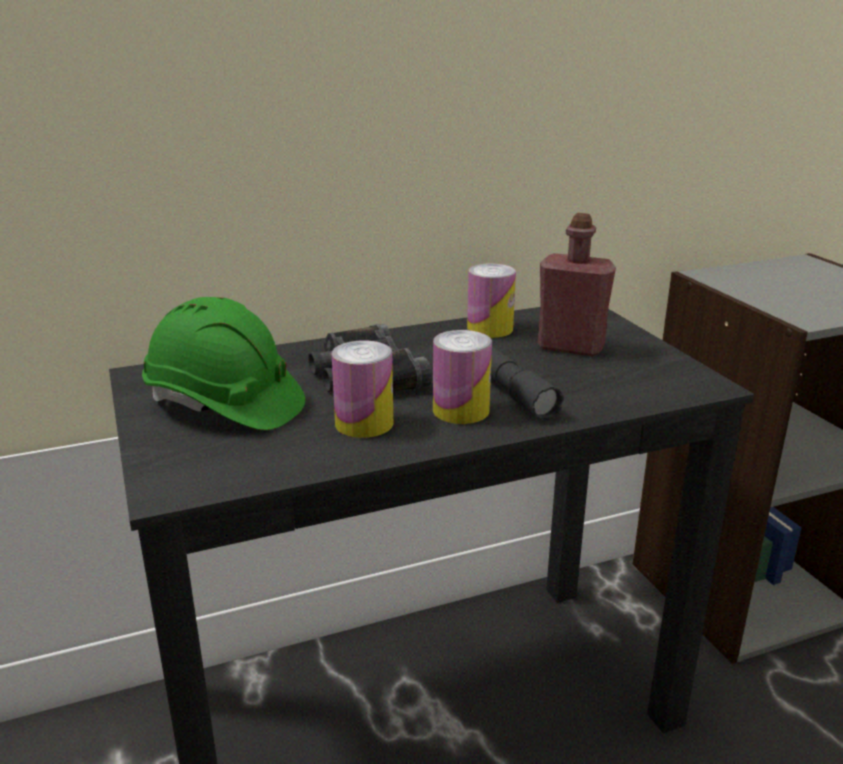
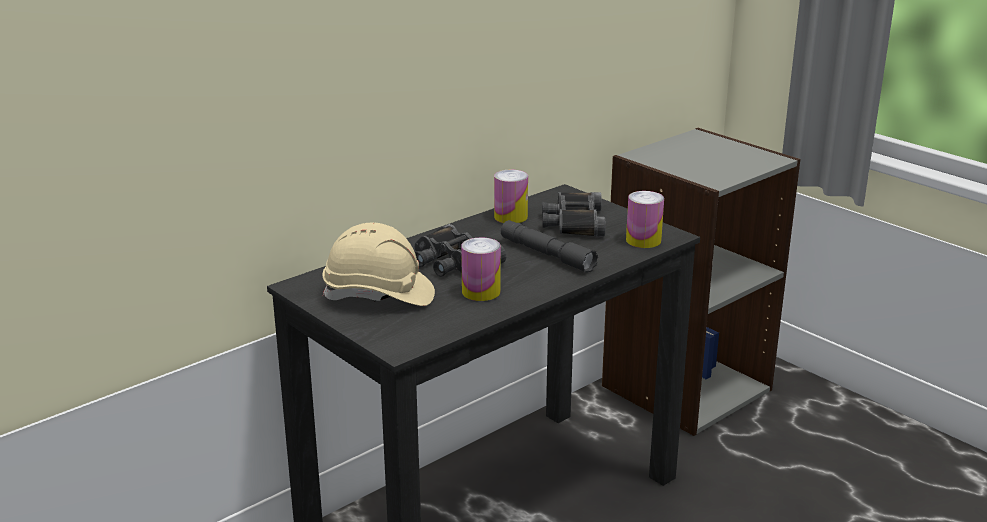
camera: 20 degrees left, 0 degrees up
(225, 404) = (379, 295): green hard hat -> beige hard hat
(461, 410) = (534, 274): can -> can (643, 240)
(570, 347) = (573, 222): red bottle -> black binoculars

